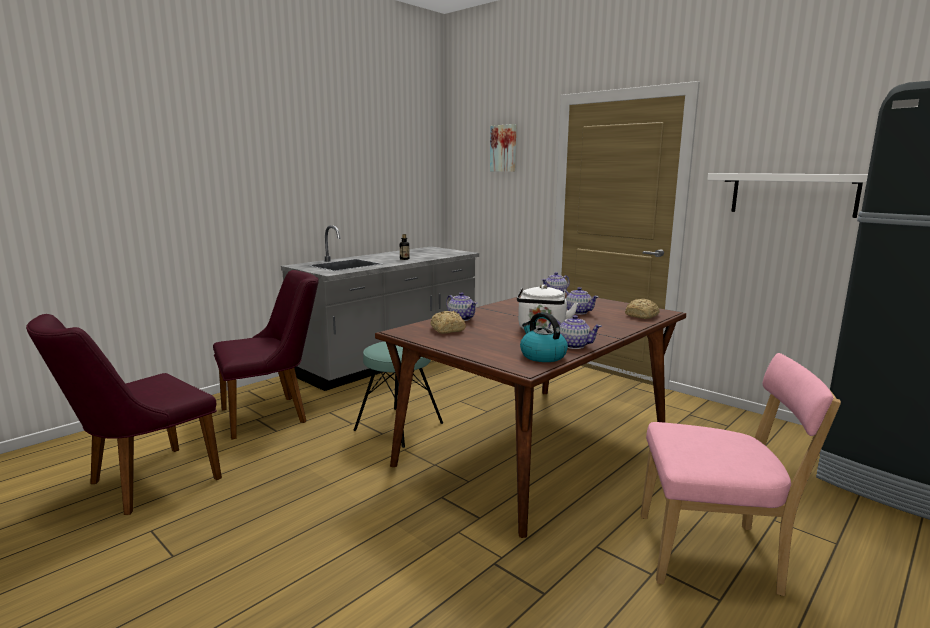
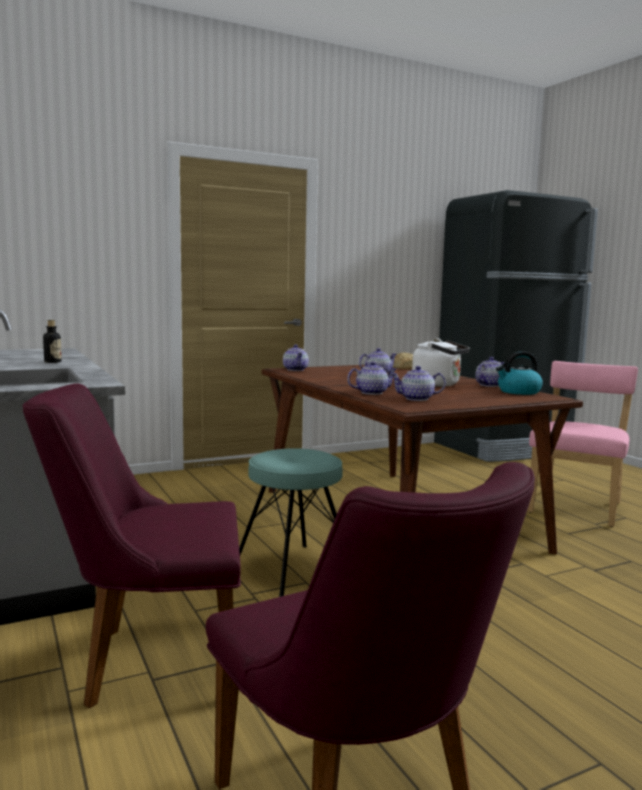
camera: 70 degrees left, 5 degrees down
(273, 414) = (148, 661): purple chair -> purple chair turned 90 degrees counterclockwise
(447, 330) = (417, 399): bread -> teapot
(504, 148) = (75, 198): picture -> none
(793, 194) = (391, 264): white shelf -> none

